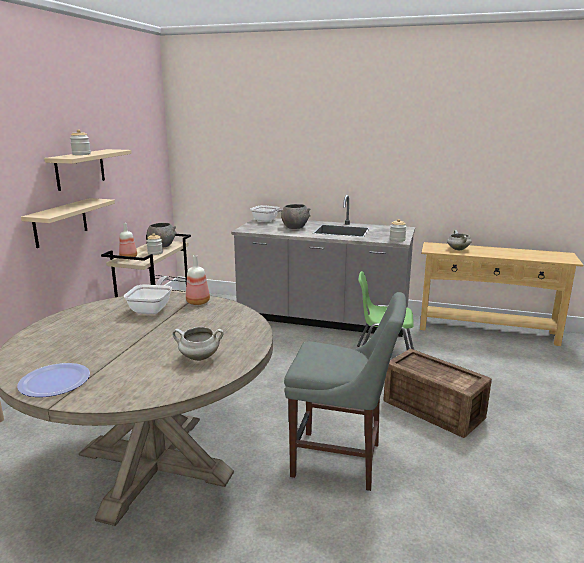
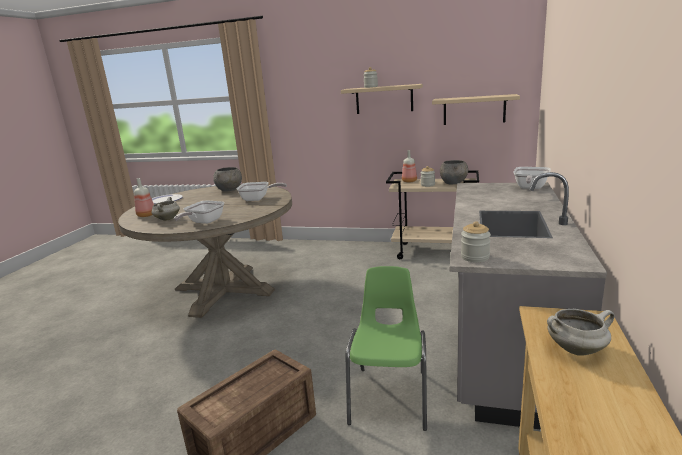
camera: 90 degrees right, 0 degrees up
(60, 222) = (356, 137): beige shelf -> beige shelf (474, 110)
(198, 302) = (266, 207): bottle -> bottle (147, 215)
(237, 330) = (203, 222): none -> frying pan
(295, 227) = (504, 201): grey bowl -> grey bowl (230, 190)
(341, 460) = (191, 364): grey chair -> none

